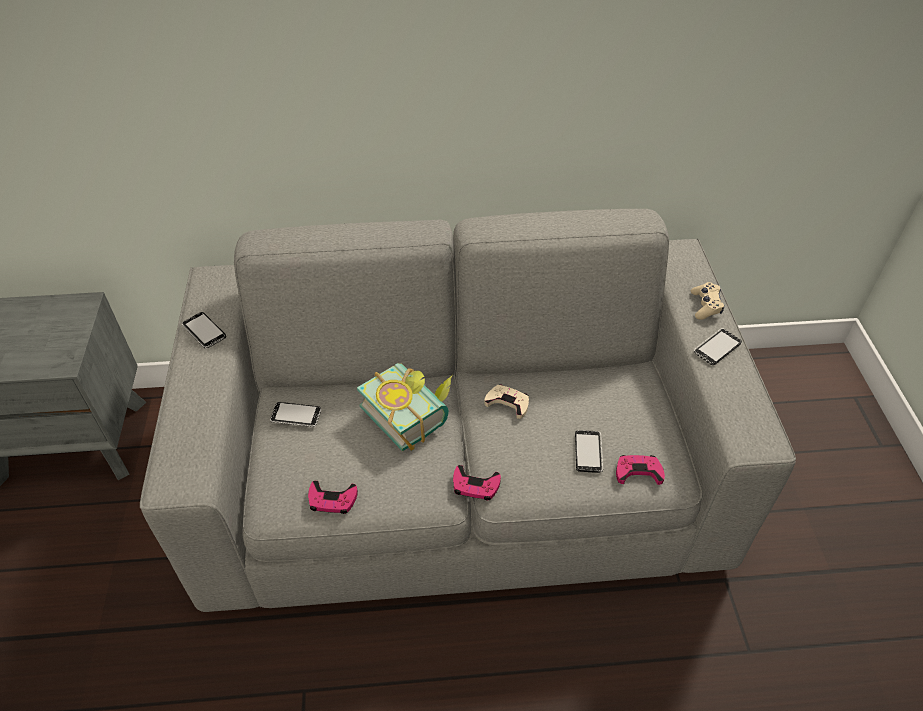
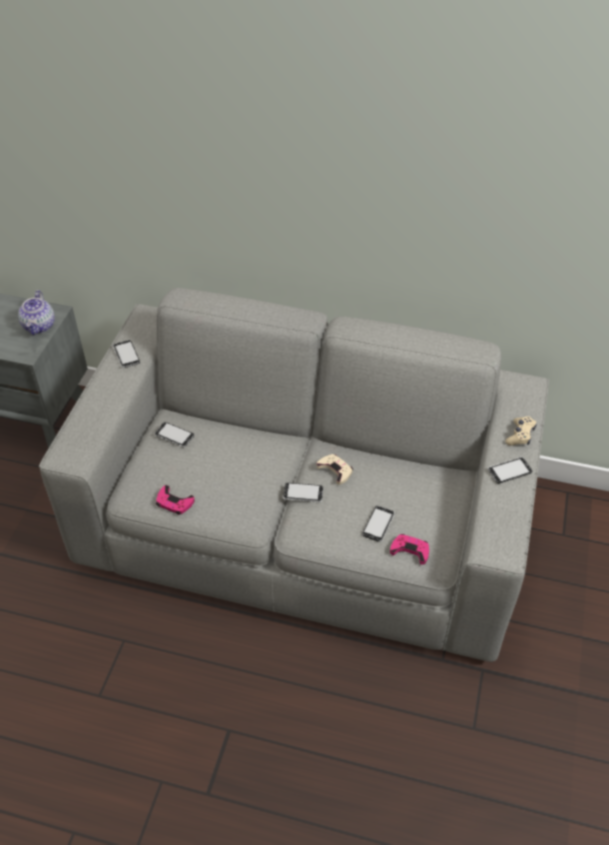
camera: 20 degrees right, 0 degrees up
(68, 325) = (39, 326): none -> teapot
(411, 413) = (258, 457): book -> none
(475, 485) = (281, 523): pink game controller -> none
(484, 441) = (303, 493): none -> phone

